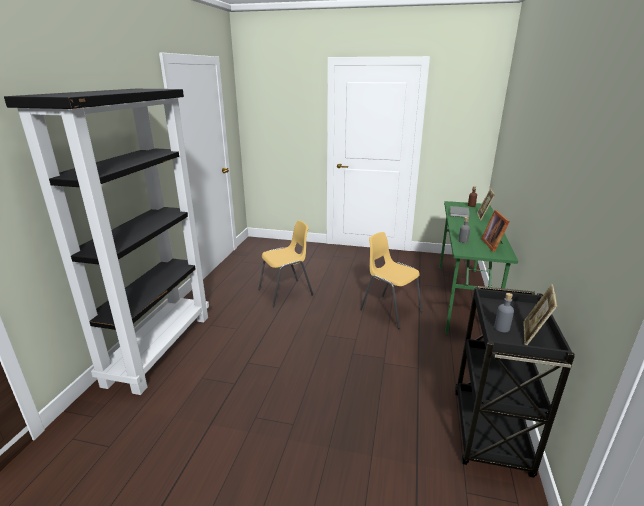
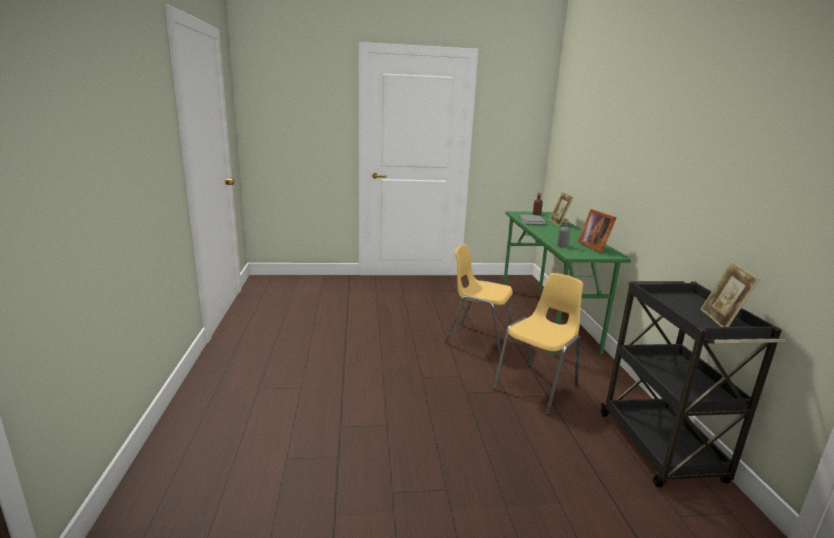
camera: 20 degrees left, 5 degrees down
(160, 347) = (197, 430): black bookcase -> none
(286, 292) = (342, 335): yellow chair -> yellow chair (537, 387)
(501, 328) = (687, 317): grey bottle -> none

